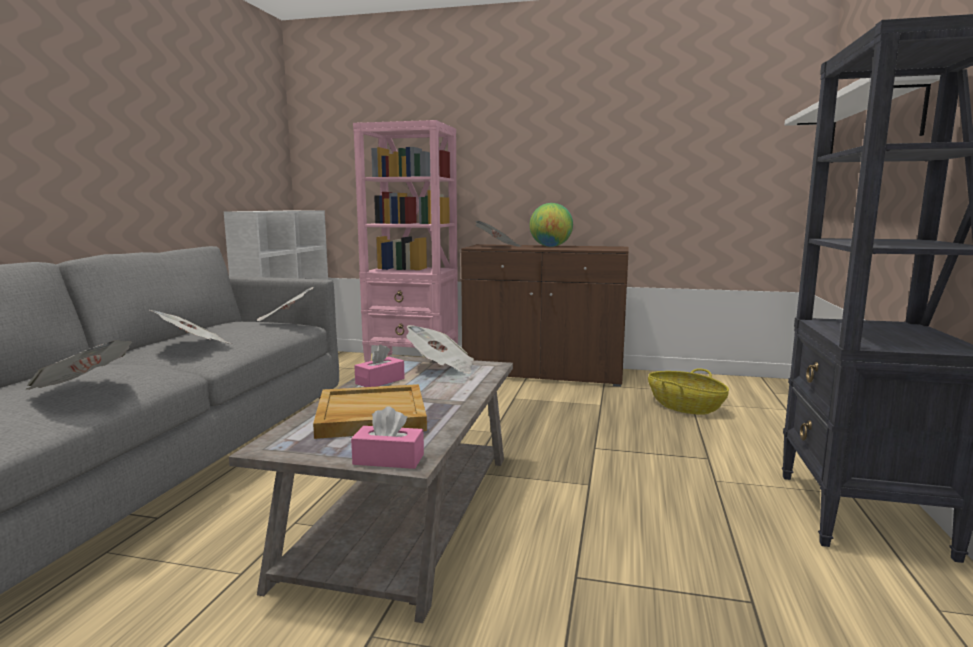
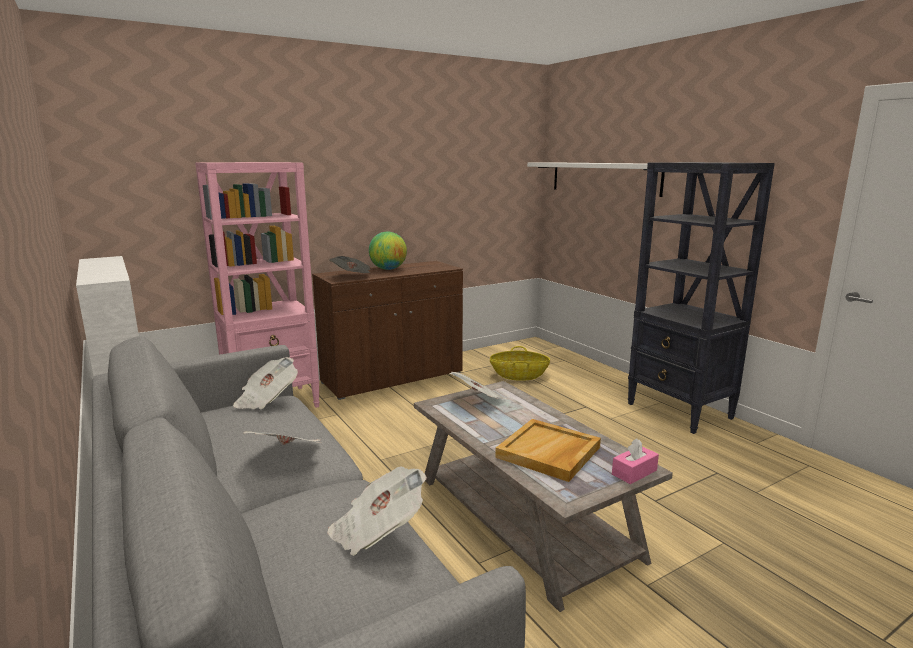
camera: 45 degrees left, 5 degrees up
(380, 381) = (476, 426): pink tissue box -> none

